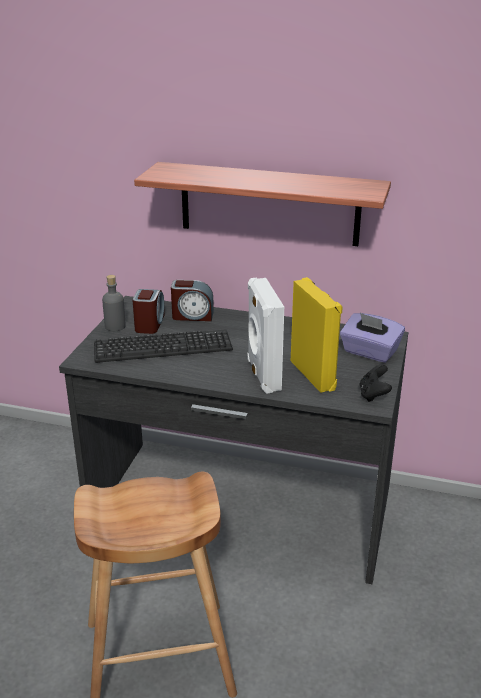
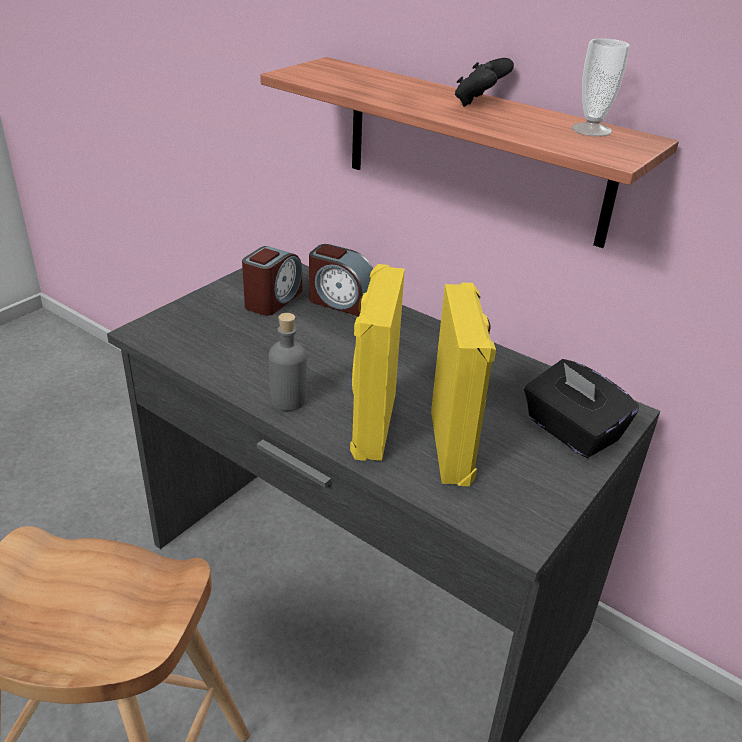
camera: 20 degrees right, 5 degrees up
(115, 326) = (225, 293): grey bottle -> grey bottle (288, 400)
(163, 347) = (263, 340): keyboard -> none
(262, 375) = (371, 424): white speaker -> yellow speaker
(346, 182) = (591, 130): none -> cup
(369, 352) = (571, 431): purple tissue box -> black tissue box
(373, 395) = (530, 515): black game controller -> black game controller (479, 103)

